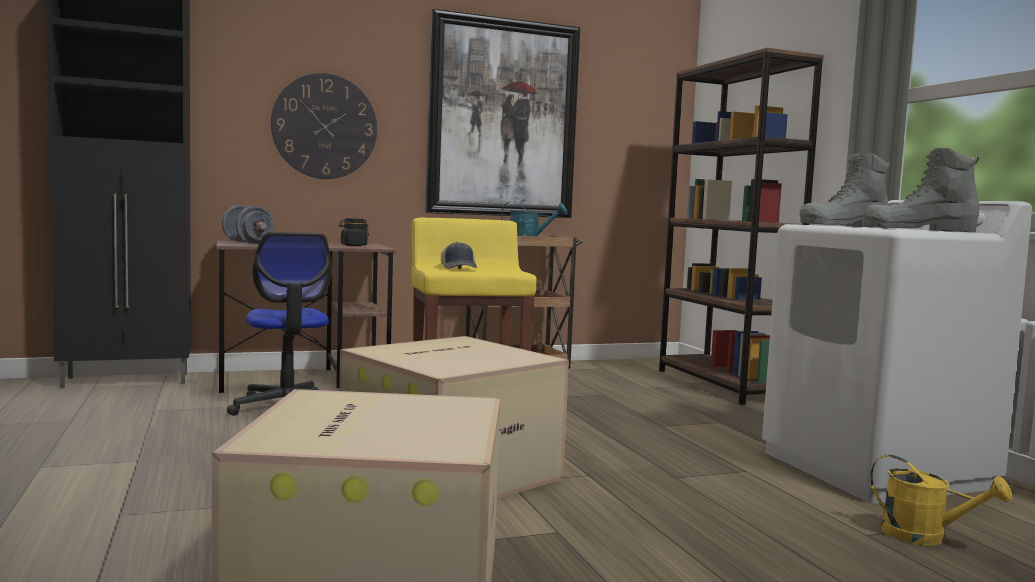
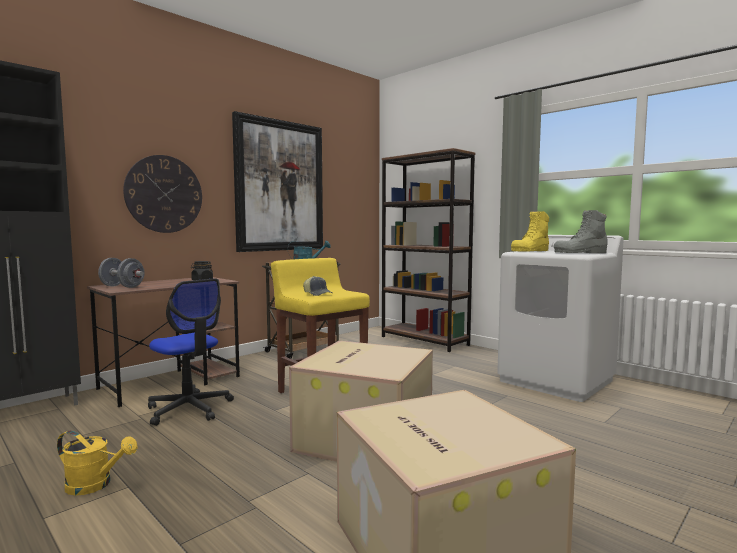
camera: 25 degrees left, 0 degrees up
(843, 226) = (530, 251): grey boot -> yellow boot
(925, 537) = (626, 416): yellow watering can -> yellow watering can (95, 485)

